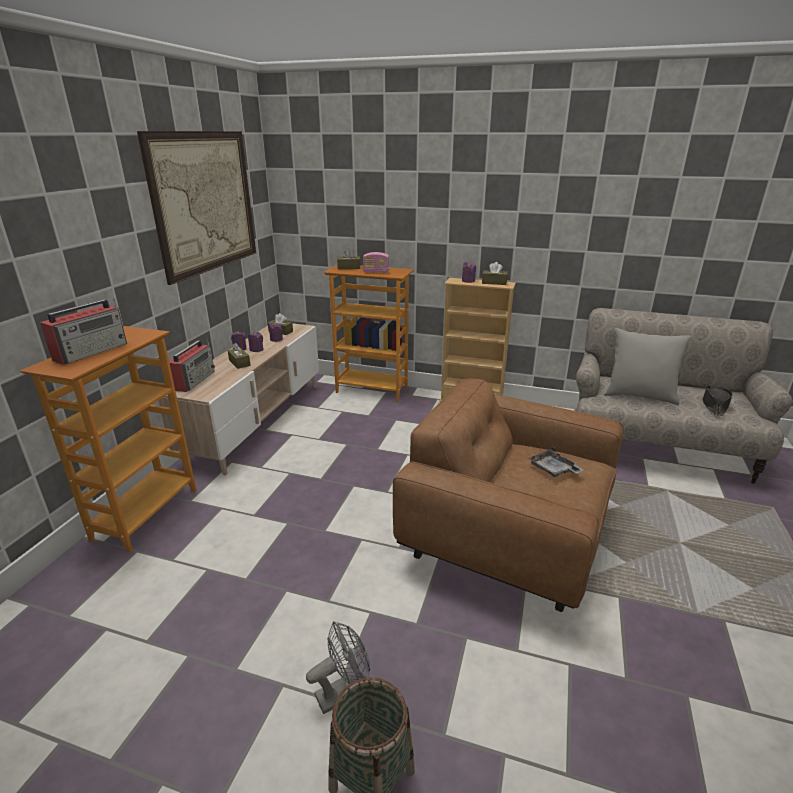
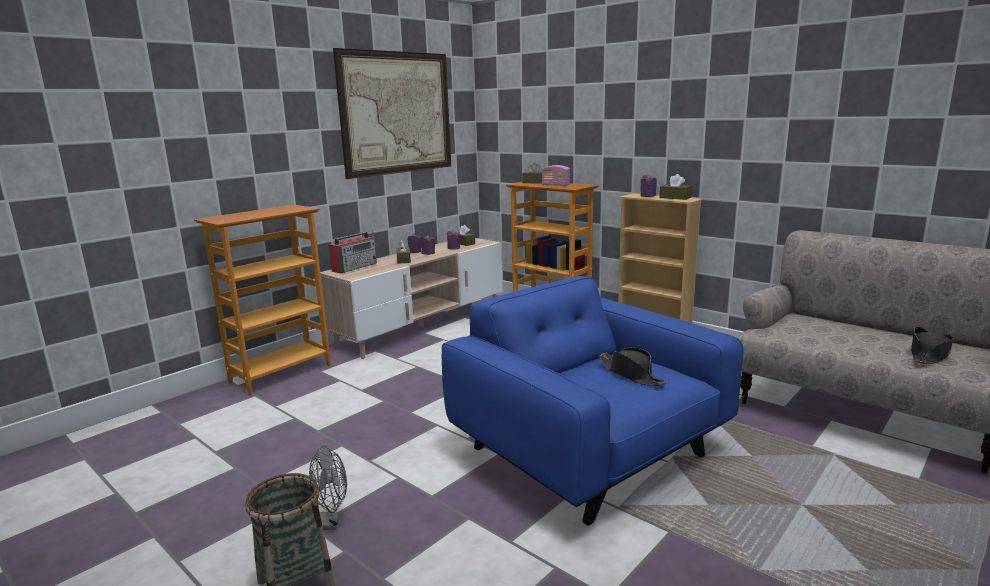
camera: 25 degrees right, 10 degrees down
(92, 351) = (251, 214): radio -> none
(507, 534) = (588, 452): brown armchair -> blue armchair
(553, 469) = (631, 374): grey tray -> black hat
(639, 396) = (825, 334): grey pillow -> none

